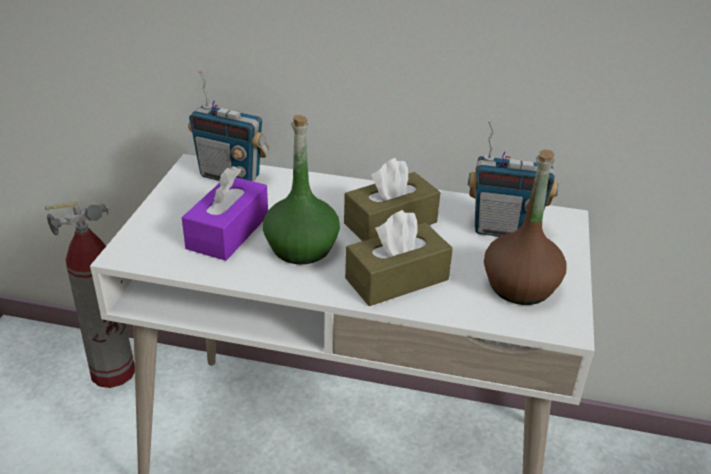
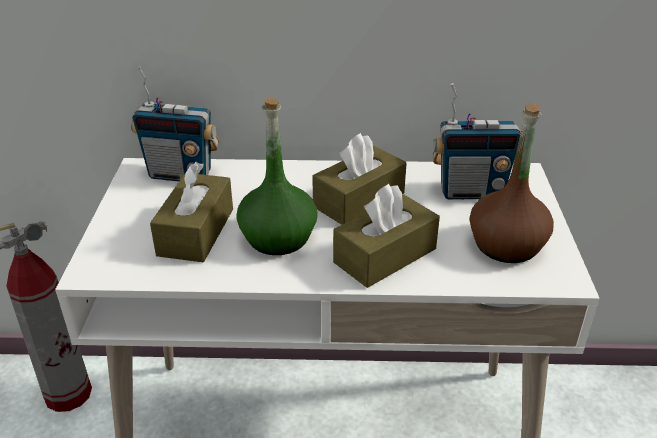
camera: 10 degrees left, 0 degrees up
(228, 232) = (196, 232): purple tissue box -> brown tissue box

